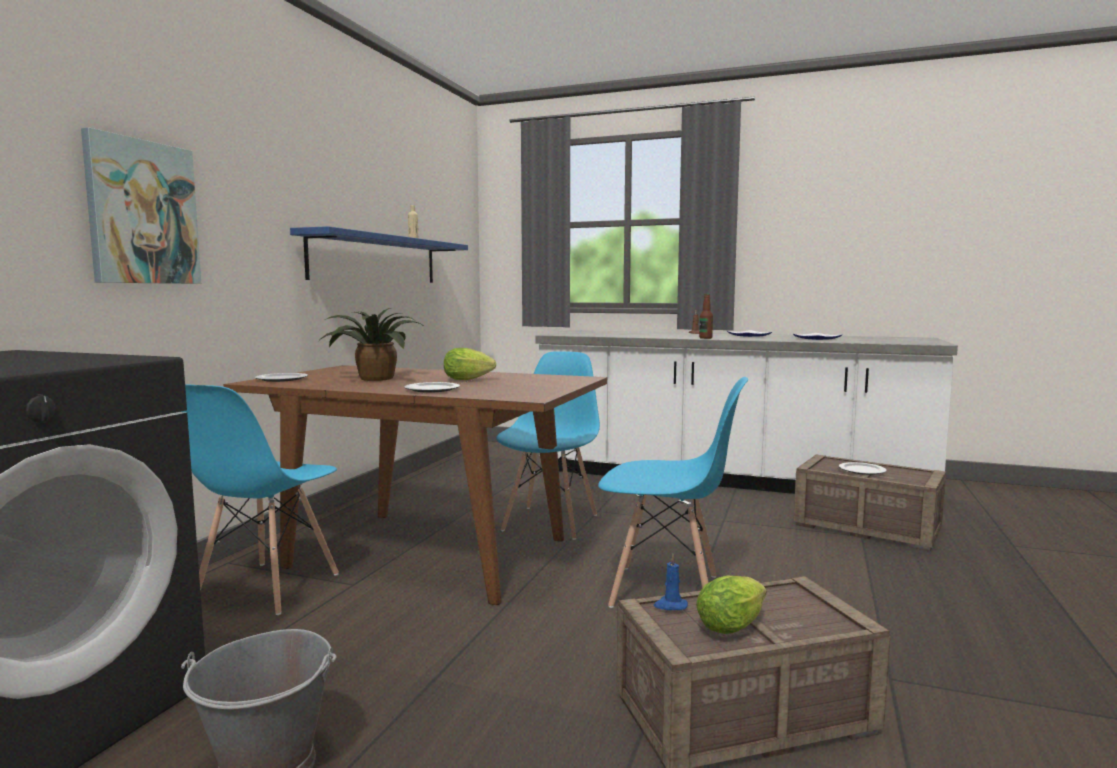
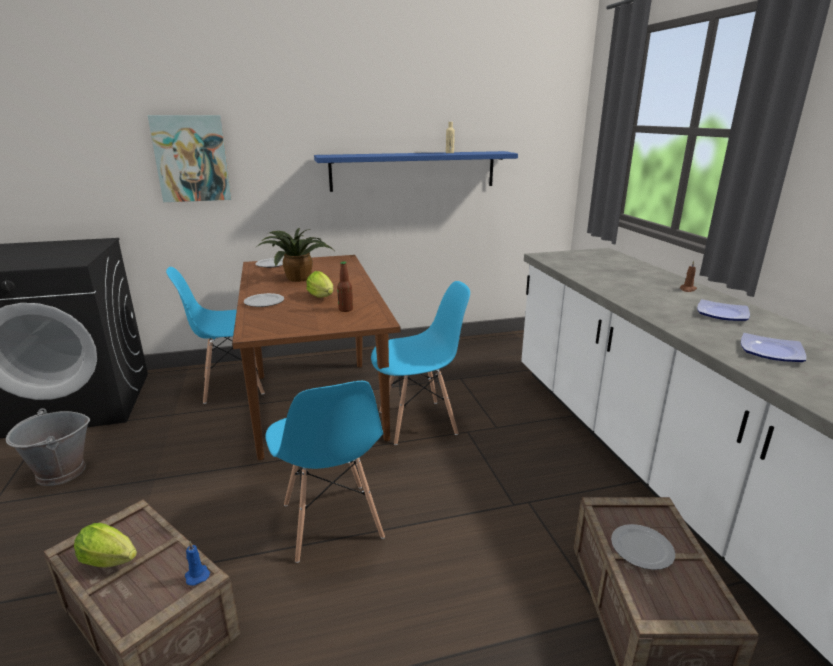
camera: 55 degrees right, 15 degrees up
(670, 605) = (140, 523): blue candle -> blue candle (197, 575)
(705, 338) = (632, 304): bottle -> bottle (345, 309)

